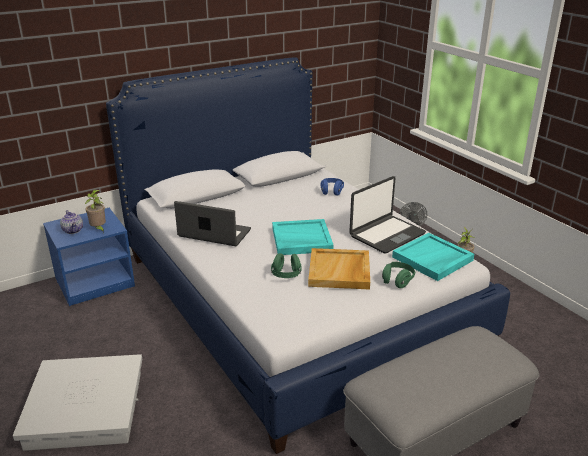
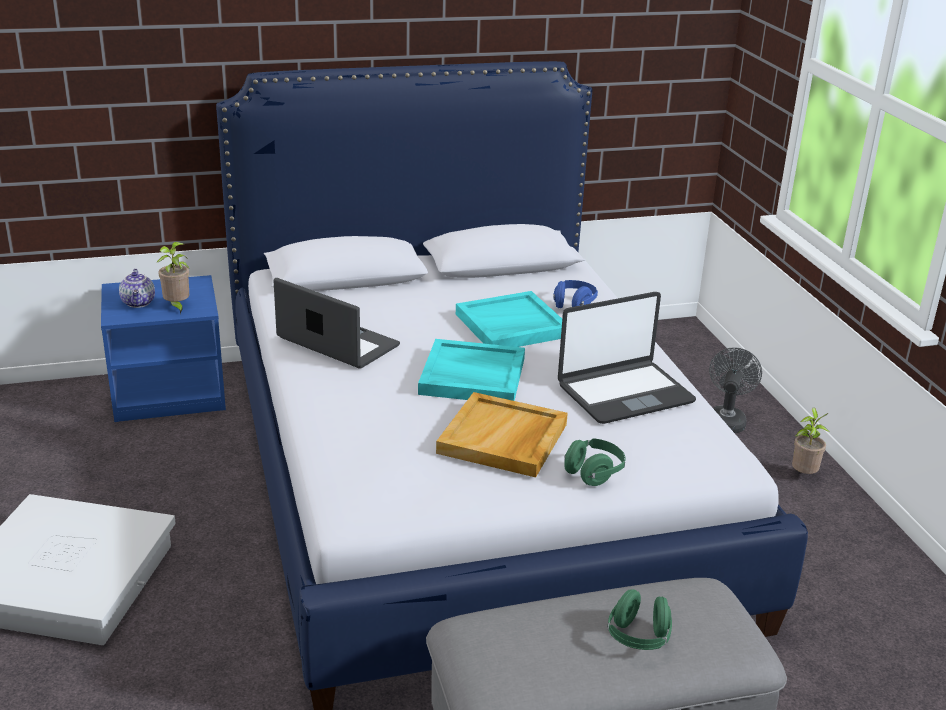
camera: 15 degrees right, 0 degrees up
(286, 275) = (411, 428): green headphones -> green headphones (638, 637)
(432, 259) = (679, 448): turquoise tray -> turquoise tray (511, 326)

